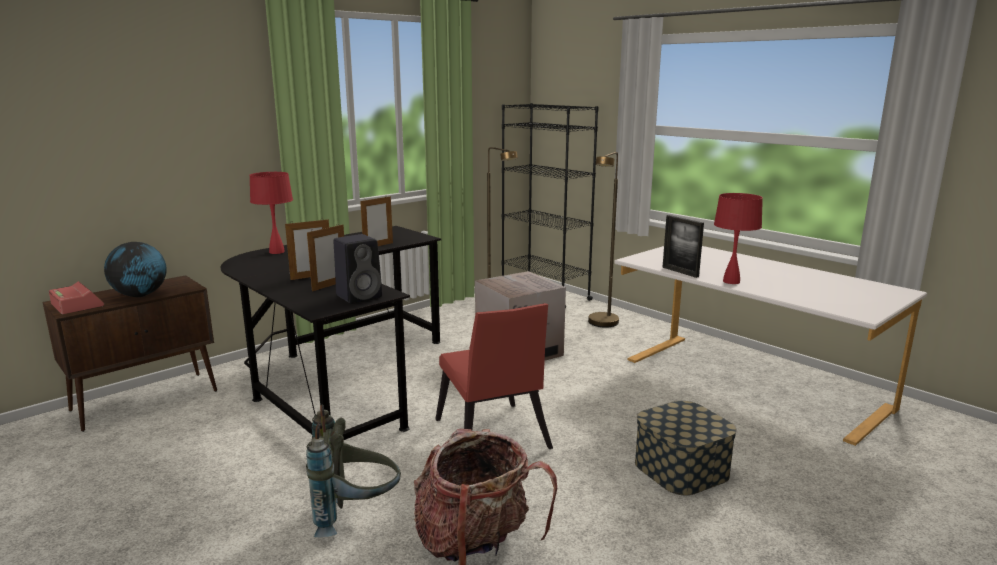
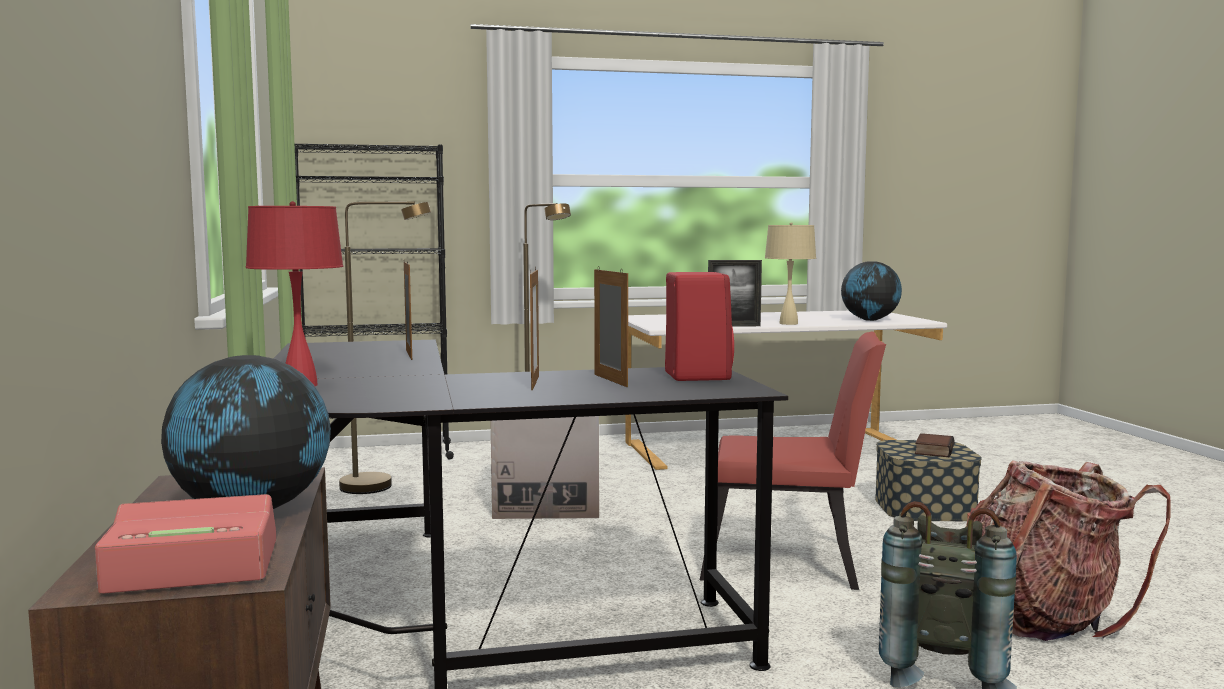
camera: 60 degrees left, 10 degrees down
(360, 296) = (695, 376): black speaker -> red speaker
(687, 424) = (932, 450): none -> book
(731, 281) = (788, 323): red table lamp -> beige table lamp
(824, 299) = (870, 320): none -> globe

